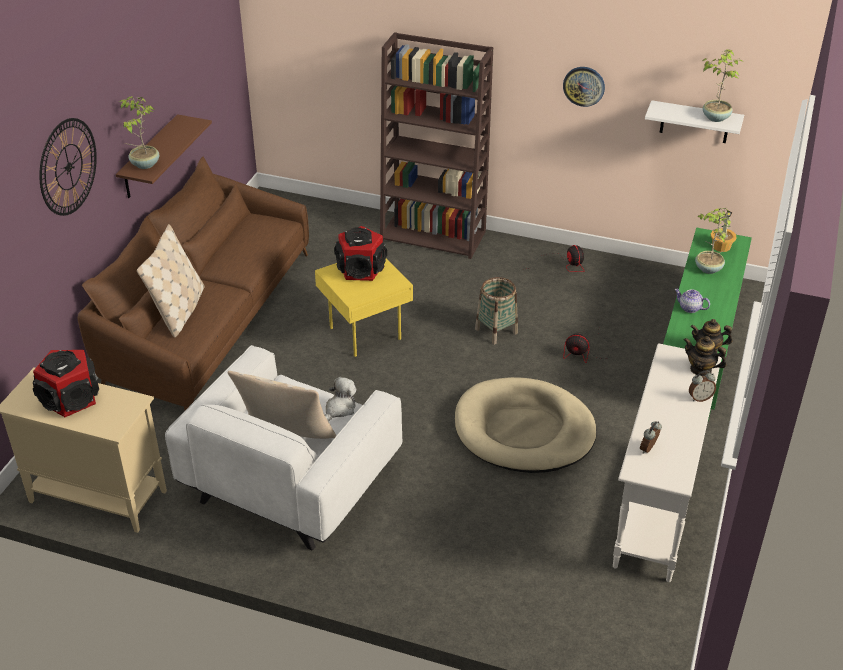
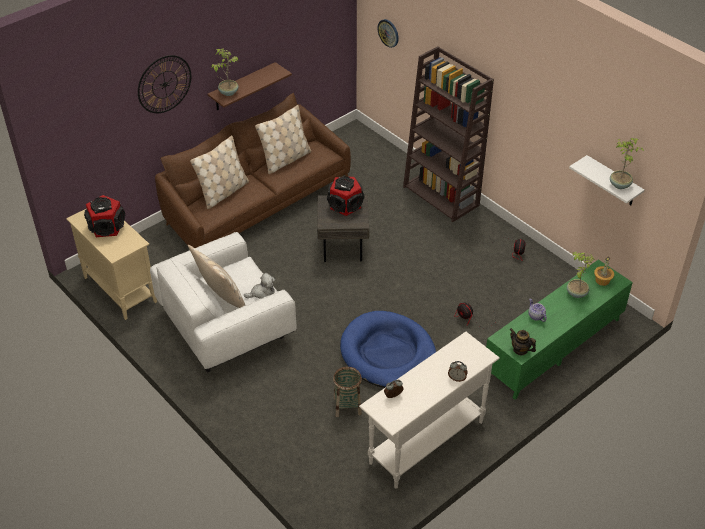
camera: 30 degrees right, 5 degrees up
(231, 246) = (285, 160): none -> beige pillow
(366, 332) = (344, 247): yellow side table -> grey side table
(496, 331) = (426, 280): basket -> basket (347, 406)
(524, 430) = (388, 353): beige dog bed -> blue dog bed
(584, 86) = (546, 128): wall clock -> wall clock (388, 33)
(701, 369) = (476, 360): teapot -> none

